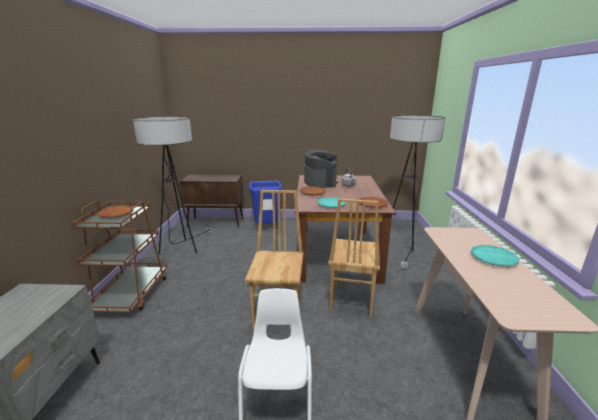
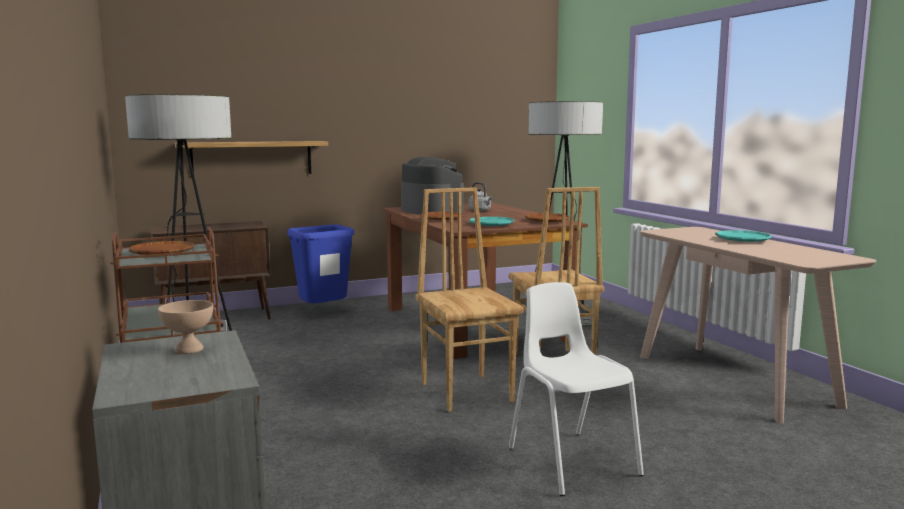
camera: 25 degrees left, 10 degrees down
(36, 301) = (188, 350): none -> beige bowl
(238, 141) = (252, 158): none -> shelf

